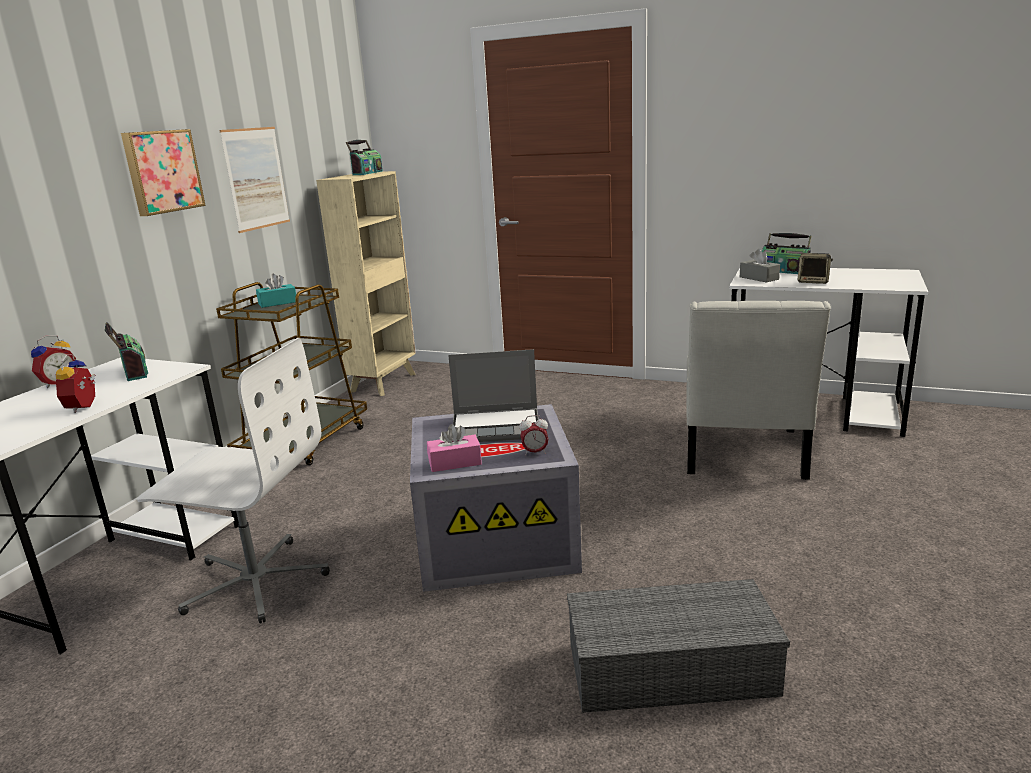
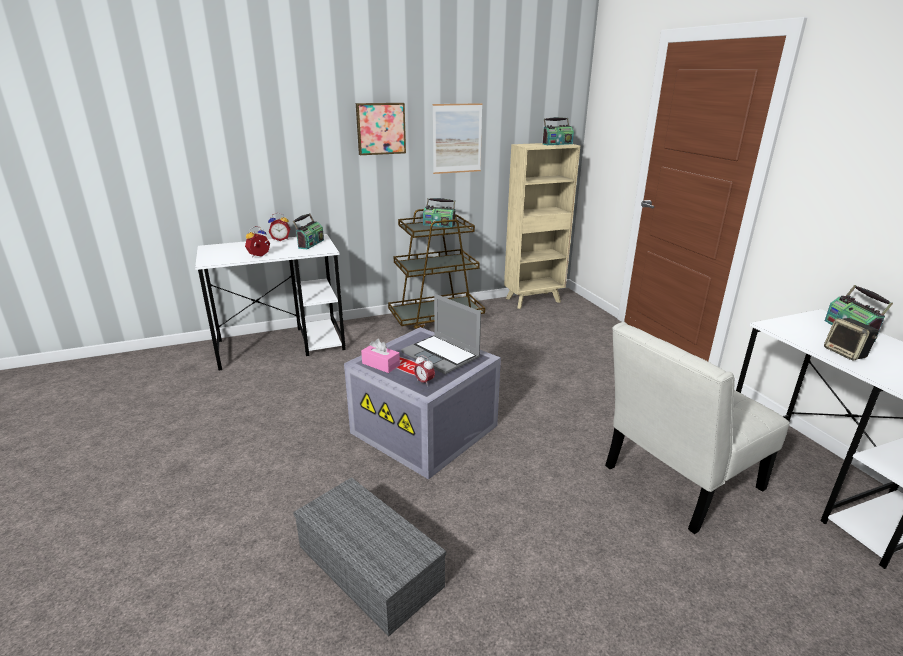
camera: 45 degrees right, 5 degrees up
(255, 581) = (308, 381): white office chair -> none
(278, 303) = (439, 225): turquoise tissue box -> radio
(759, 278) = (799, 327): grey tissue box -> none

